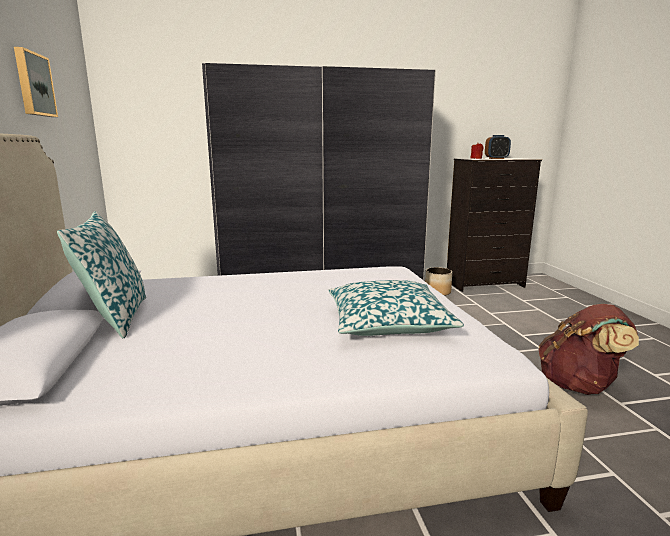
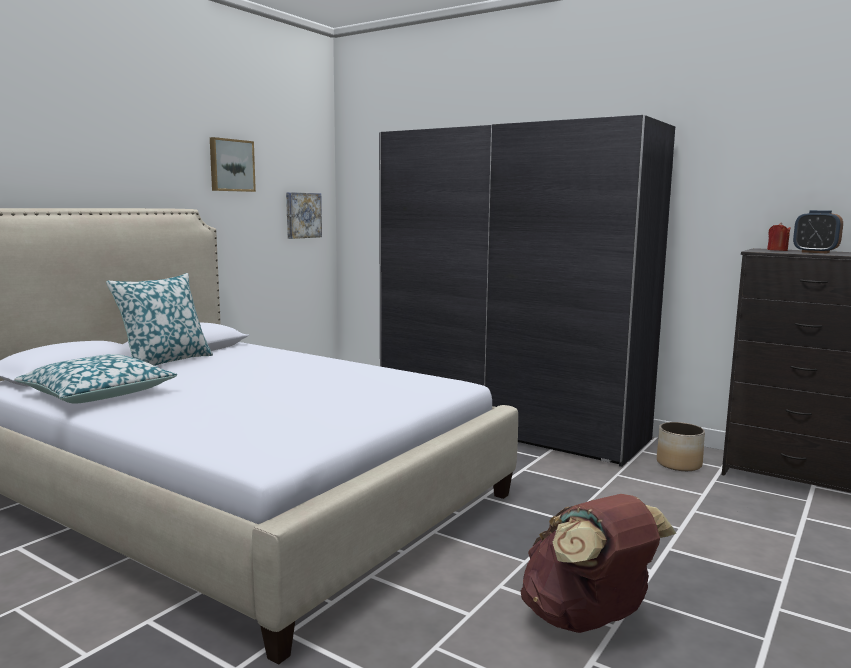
camera: 45 degrees right, 5 degrees down
(82, 144) = (302, 215): none -> picture
(387, 322) = (281, 413): pillow -> pillow (98, 394)

